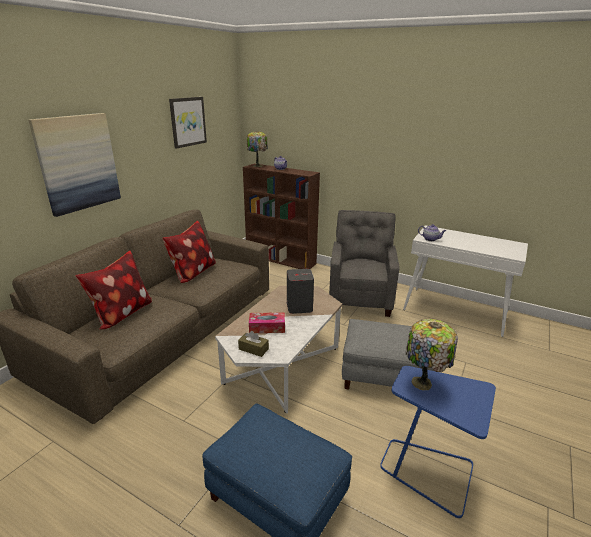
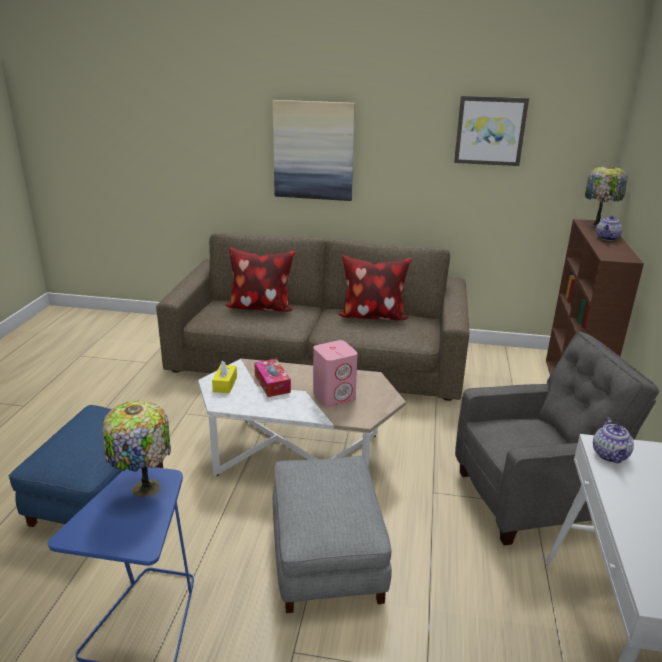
camera: 70 degrees right, 0 degrees up
(253, 349) = (225, 384): brown tissue box -> yellow tissue box
(299, 307) = (334, 396): grey speaker -> pink speaker

